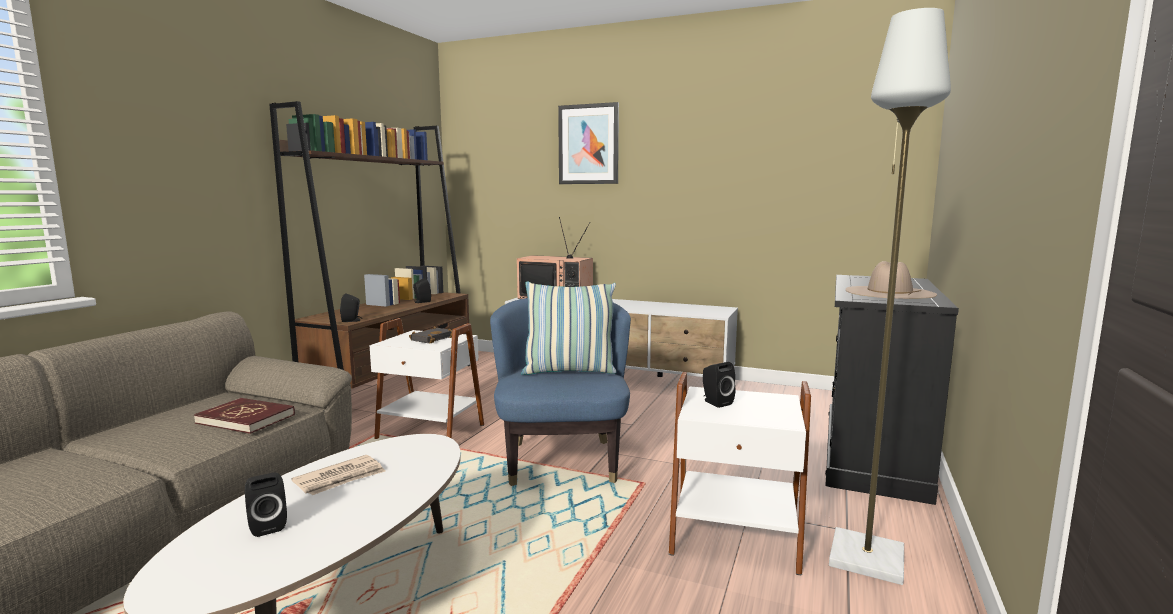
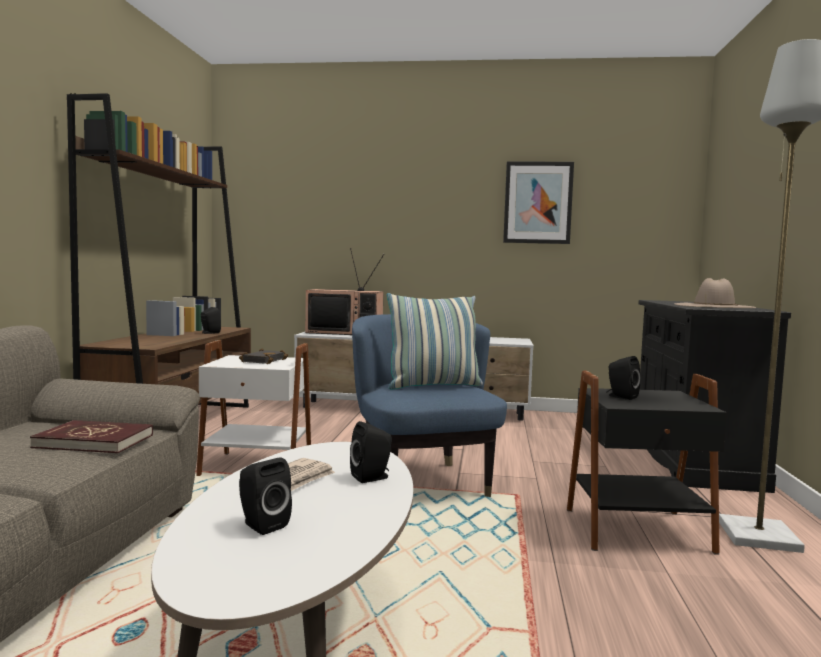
camera: 15 degrees left, 5 degrees down
(352, 321) = (153, 346): black speaker -> black speaker (372, 477)
(588, 144) = (379, 177): picture -> picture (538, 203)
(735, 538) = (638, 531): white side table -> black side table

